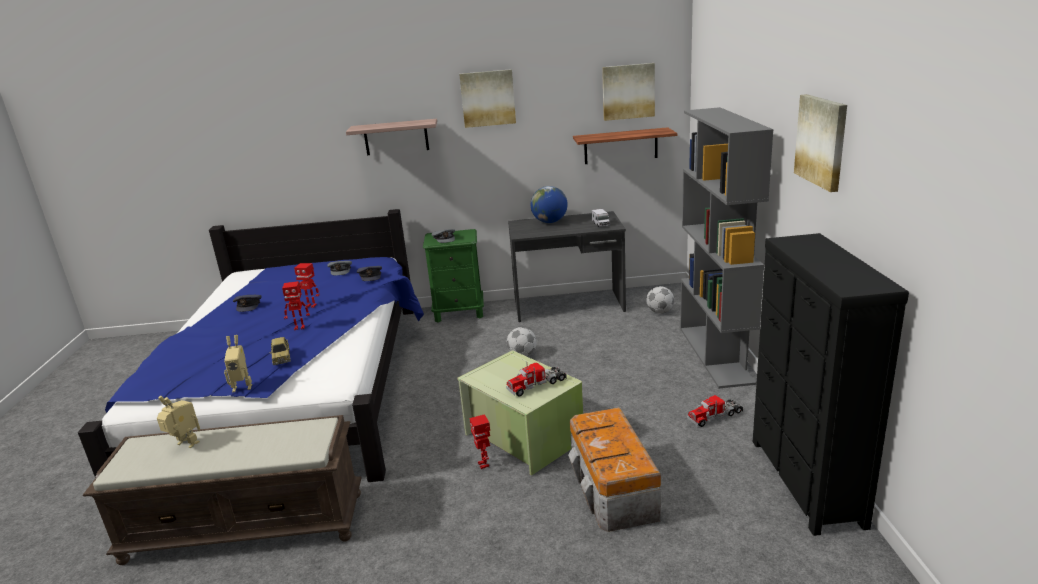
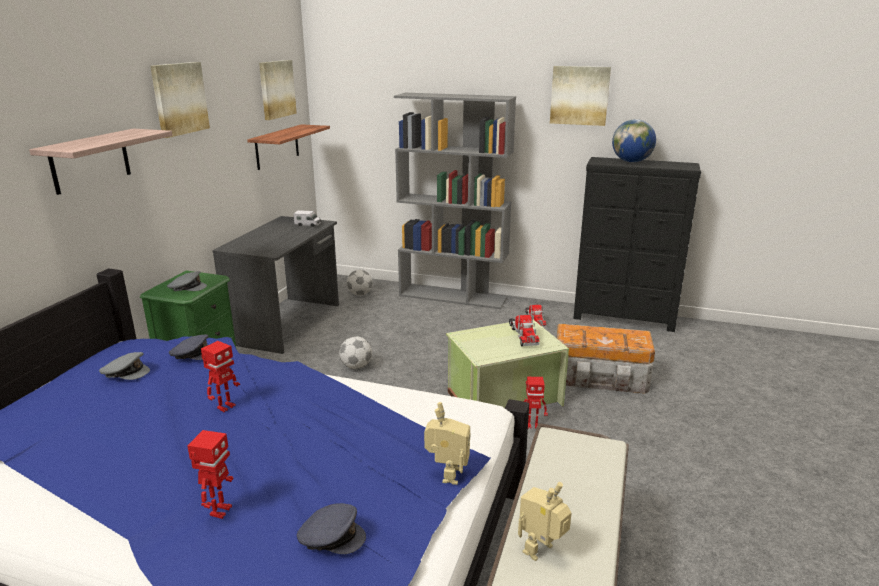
camera: 70 degrees left, 0 degrees up
(248, 305) = (137, 462): grey cap -> grey cap (331, 536)
(281, 356) = (385, 437): toy car -> none
(299, 327) = (301, 418): toy robot -> toy robot (219, 511)
(550, 222) = (259, 237): globe -> globe (631, 162)

